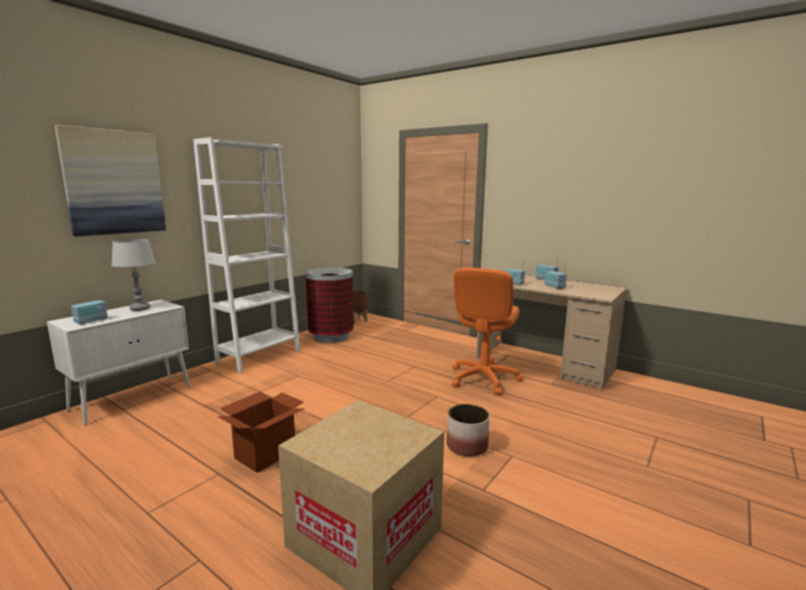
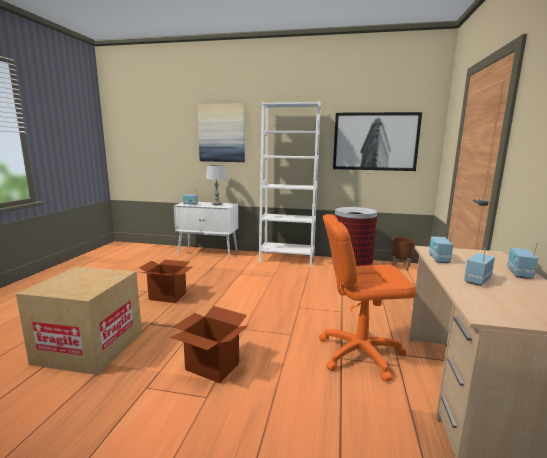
camera: 65 degrees right, 0 degrees up
(315, 193) = (375, 141): none -> picture
(466, 446) = (212, 367): planter -> cardboard box

